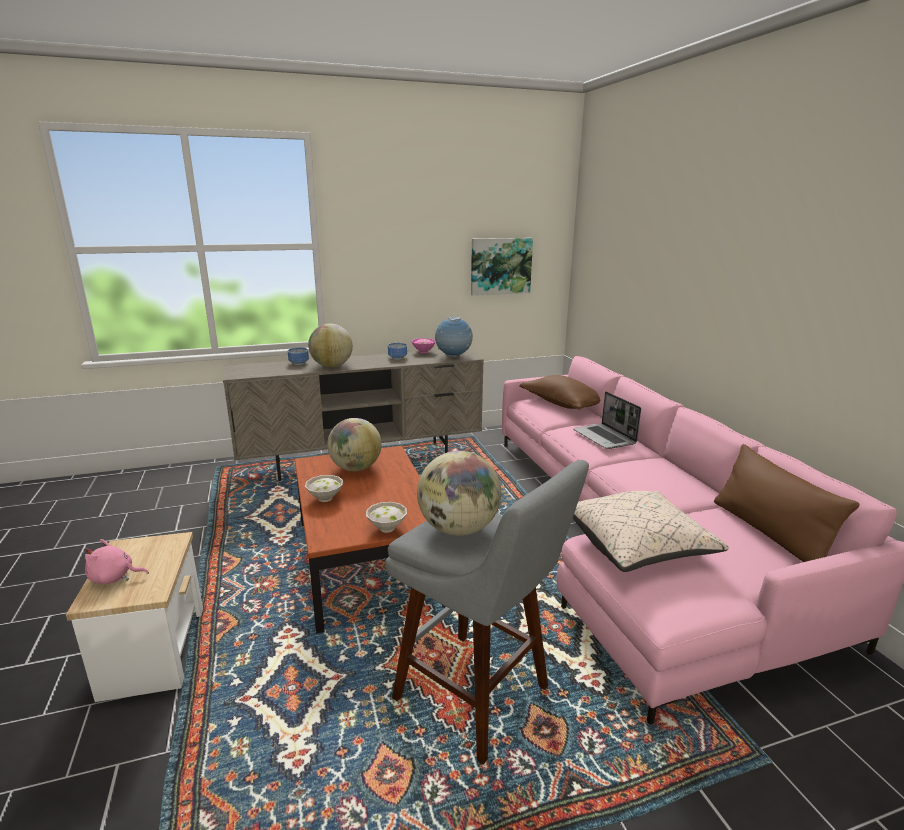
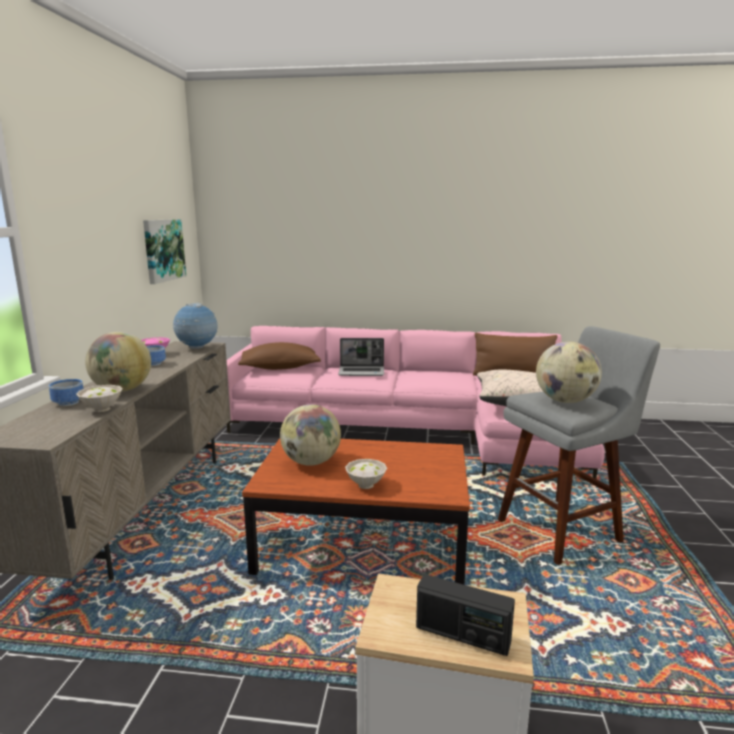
camera: 65 degrees left, 5 degrees down
(114, 577) = (462, 635): pink plush toy -> radio
(386, 528) = (447, 466): white bowl -> white bowl (101, 409)

